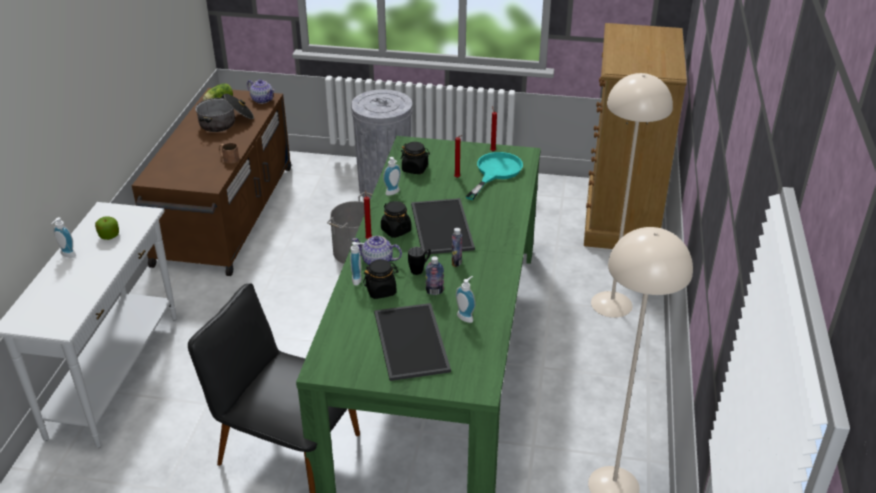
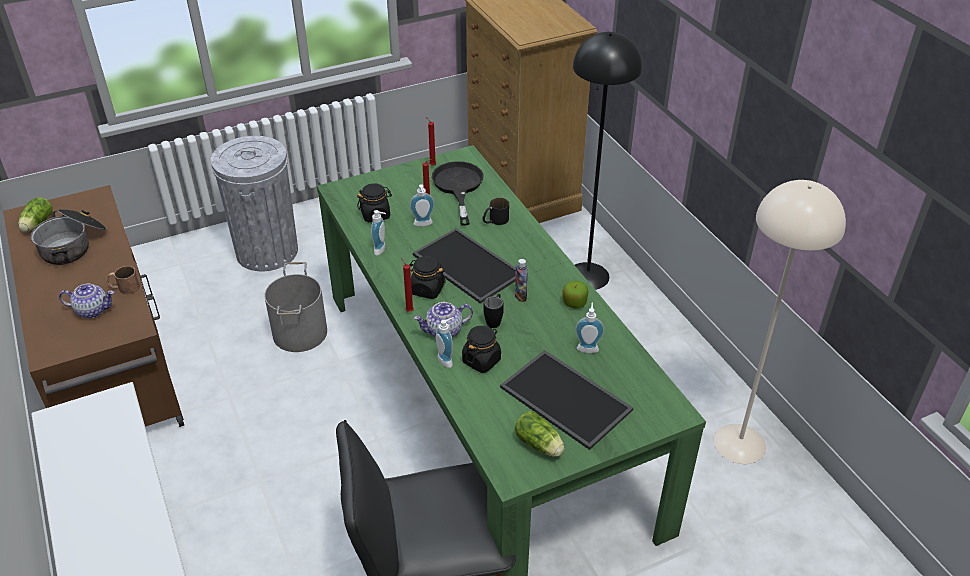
camera: 35 degrees left, 5 degrees up
(66, 255) = (67, 499): soap dispenser -> soap dispenser (423, 225)
(109, 235) = (98, 447): apple -> apple (574, 303)
(262, 99) = (92, 201): teapot -> teapot (92, 310)
(359, 361) = (540, 445): none -> lettuce
(434, 292) = (532, 336): bottle -> none
(495, 172) = (458, 187): turquoise frying pan -> black frying pan
(496, 205) = (495, 220): none -> black mug
(611, 304) = (587, 276): beige floor lamp -> black floor lamp

